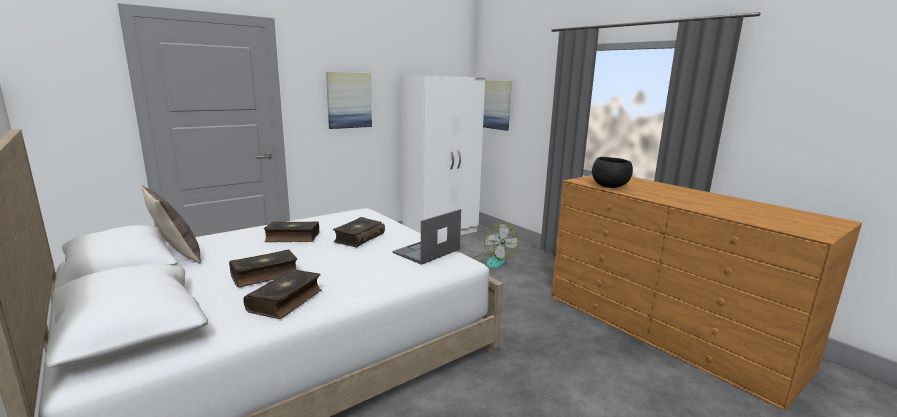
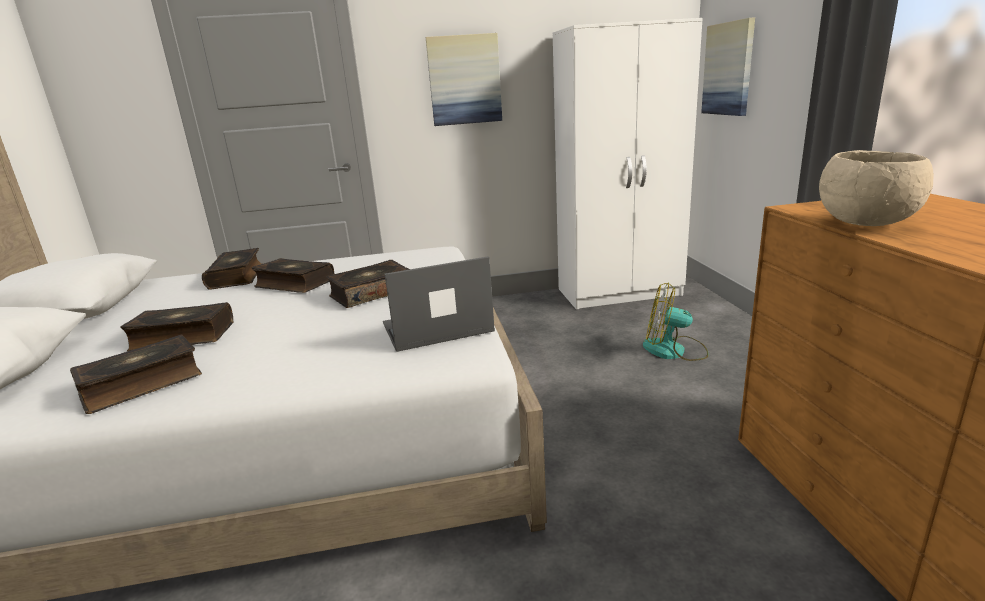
camera: 30 degrees right, 5 degrees up
(176, 255) = (147, 295): pillow -> none
(235, 237) = (237, 277): none -> book
(493, 261) = (674, 350): fan -> fan turned 90 degrees clockwise
(609, 187) = (865, 224): black bowl -> beige bowl

